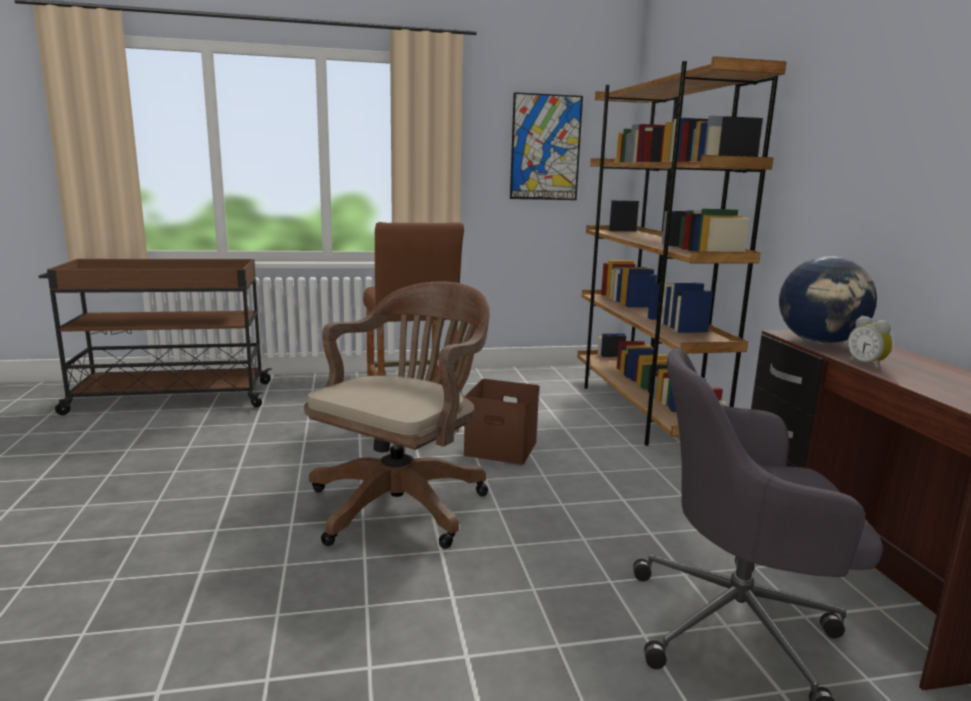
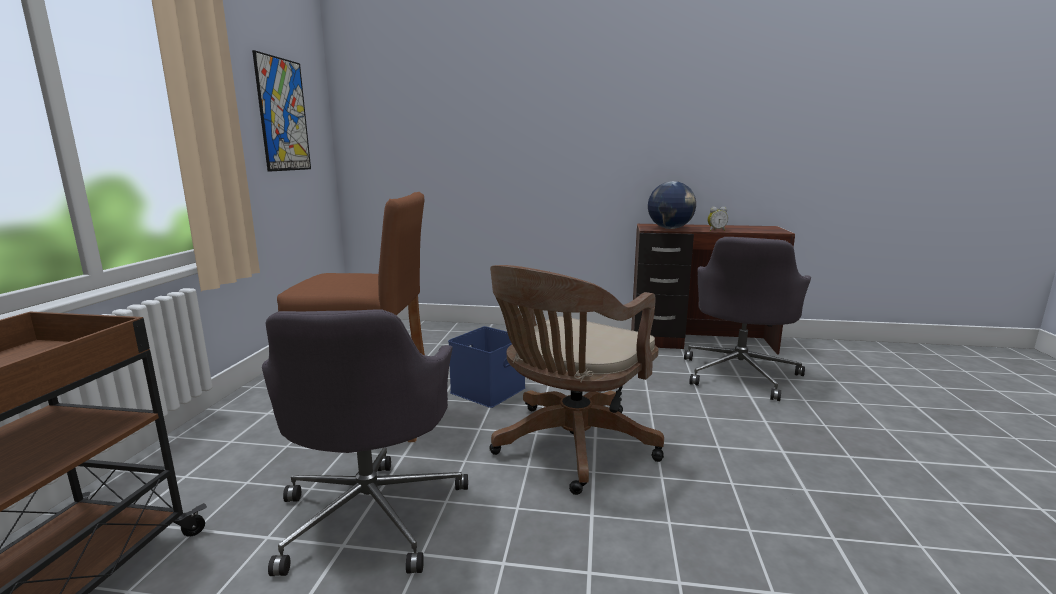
camera: 70 degrees left, 0 degrees up
(282, 444) = (372, 513): none -> grey office chair
(403, 502) = (570, 447): brown office chair -> brown office chair turned 105 degrees counterclockwise
(499, 448) = (488, 391): brown storage box -> blue storage box
(642, 412) = (463, 332): brown bookcase -> none

